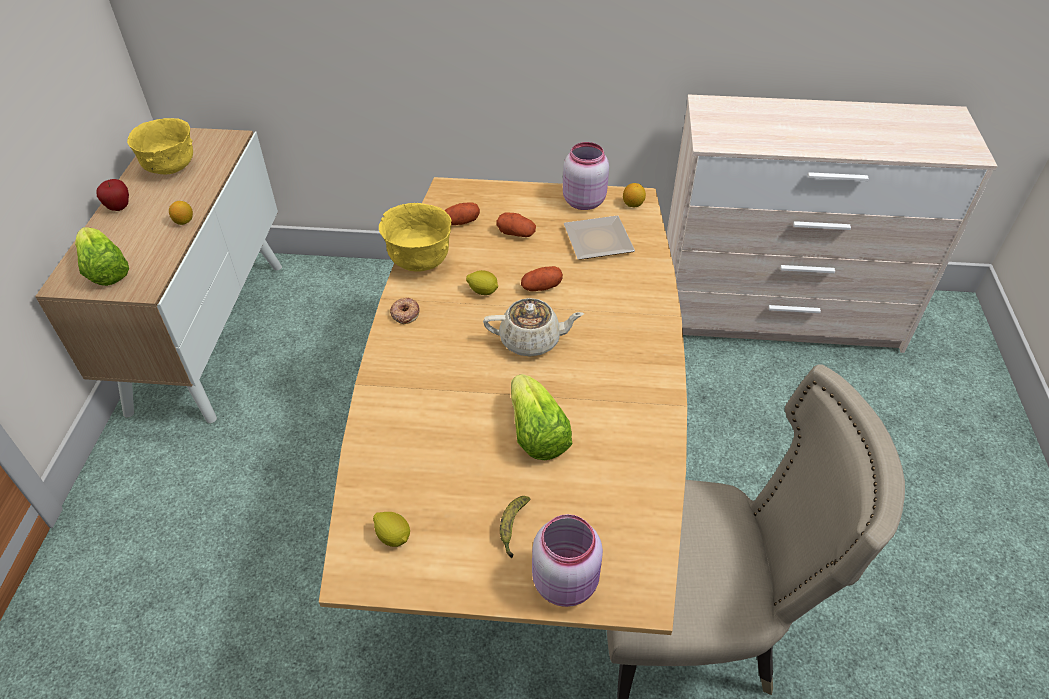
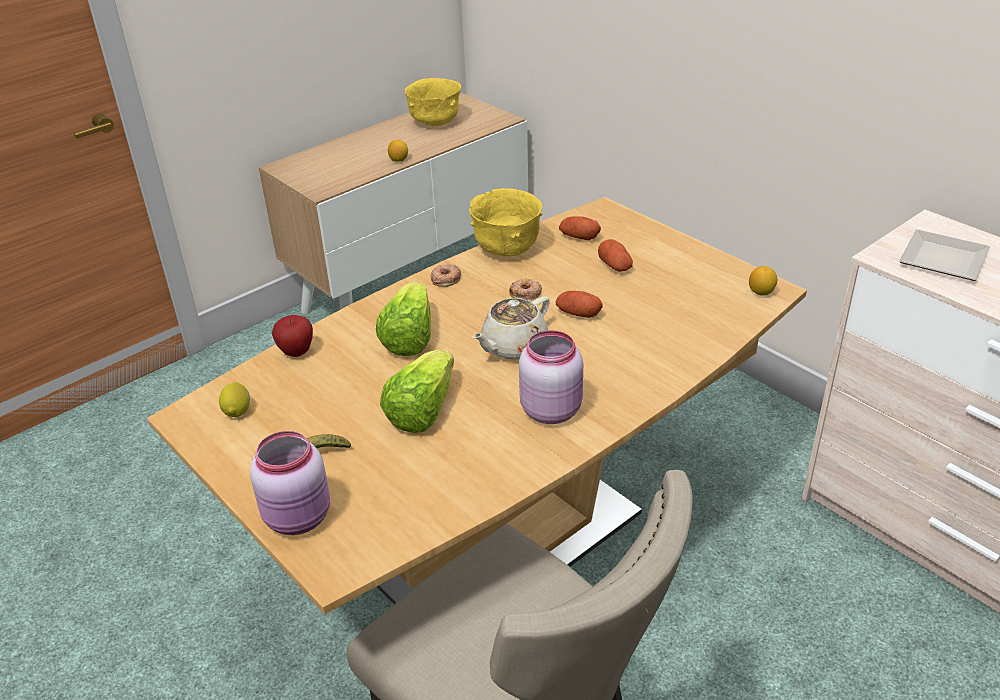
camera: 45 degrees right, 10 degrees down
(105, 271) = (313, 169): lettuce -> lettuce (409, 338)
(119, 207) = (371, 135): apple -> apple (296, 352)
(483, 291) = (526, 293): lemon -> donut
(531, 341) = (513, 346): beige teapot -> beige teapot turned 90 degrees clockwise
(583, 200) = (715, 268): pink jar -> pink jar (551, 409)
(600, 242) = (683, 306): plate -> plate (945, 261)

